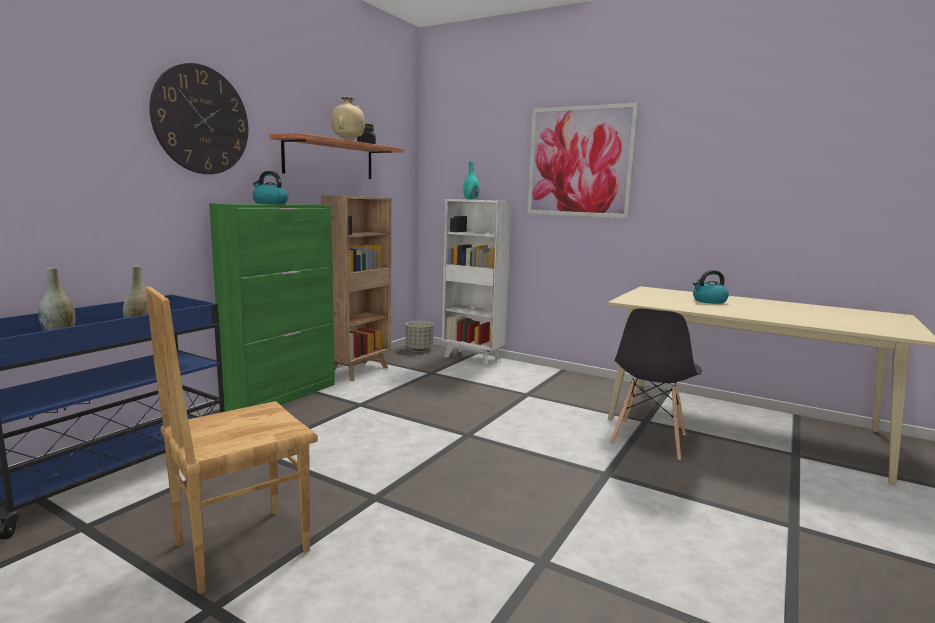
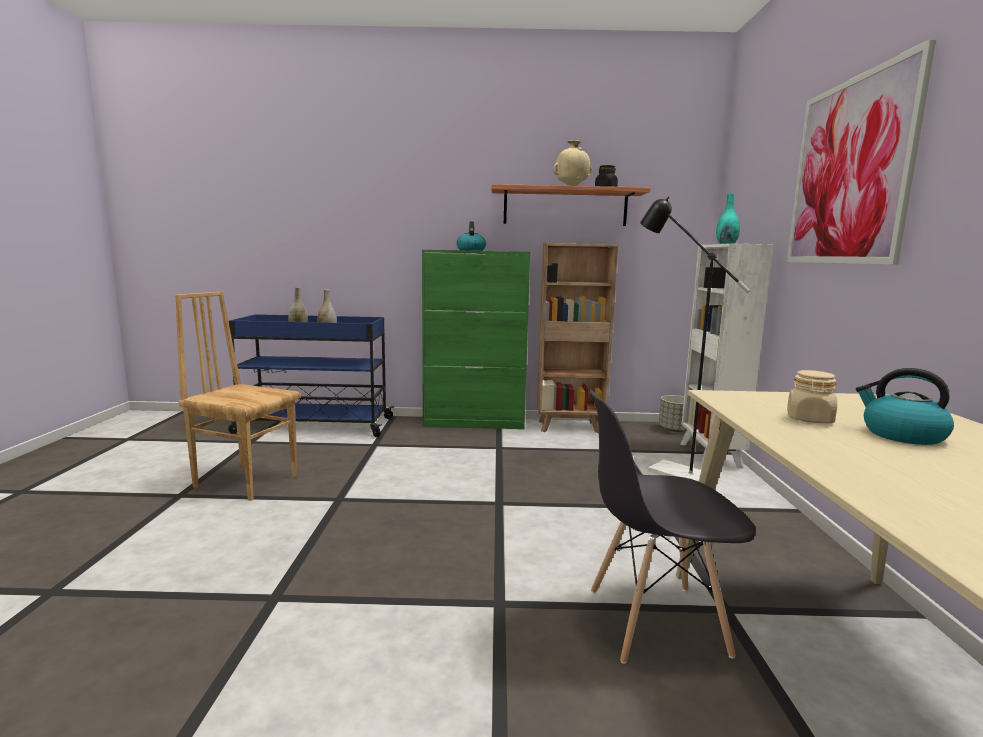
camera: 60 degrees right, 0 degrees up
(201, 120) = (426, 184): wall clock -> none
(480, 374) = (668, 471): none -> black floor lamp
(679, 303) = (809, 419): none -> beige jar

